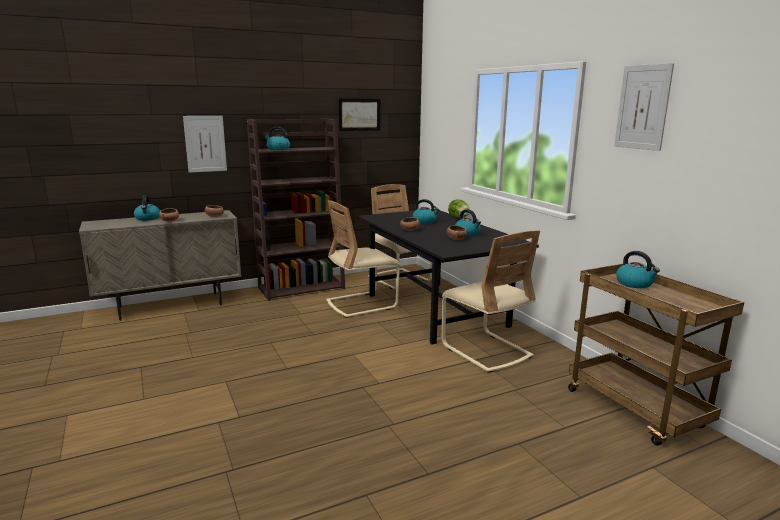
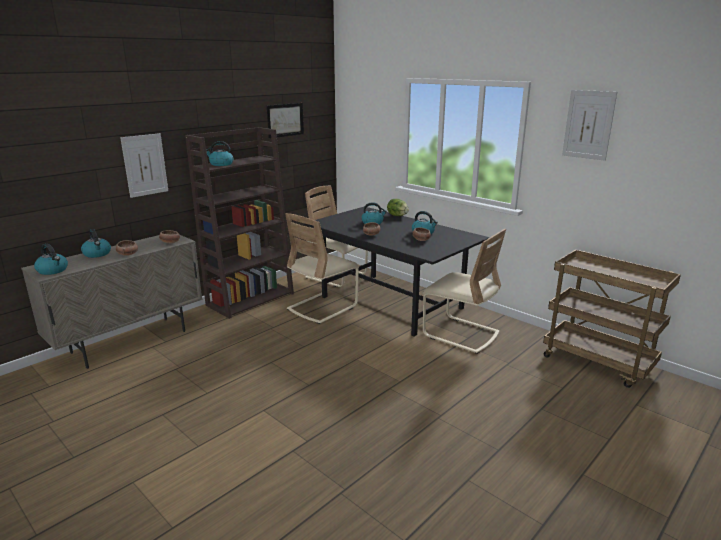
camera: 20 degrees left, 5 degrees up
(635, 284) = (594, 267): kettle -> kettle (53, 270)

